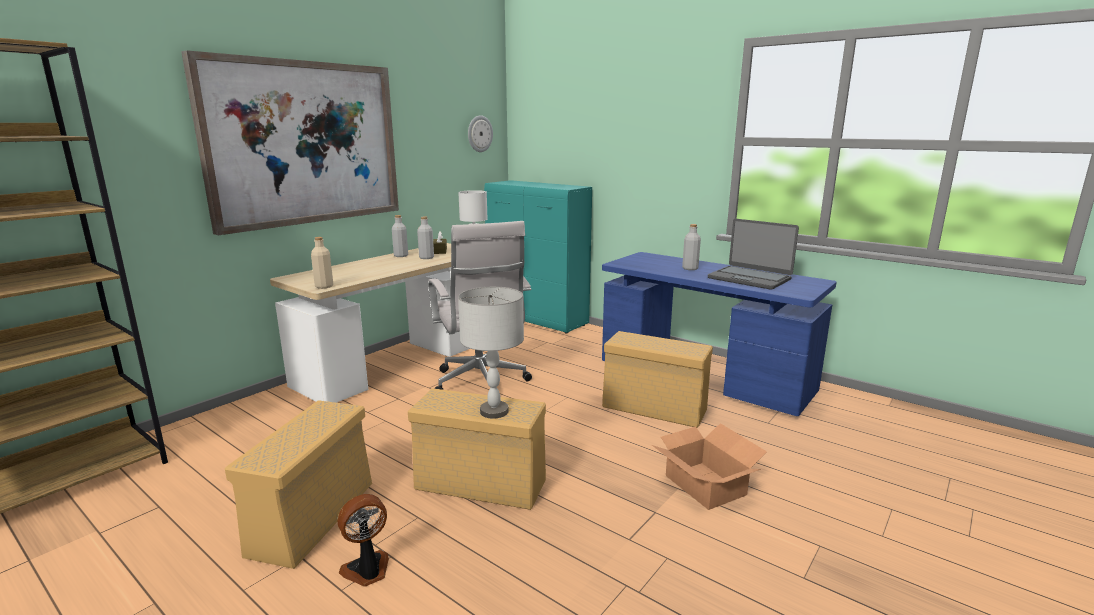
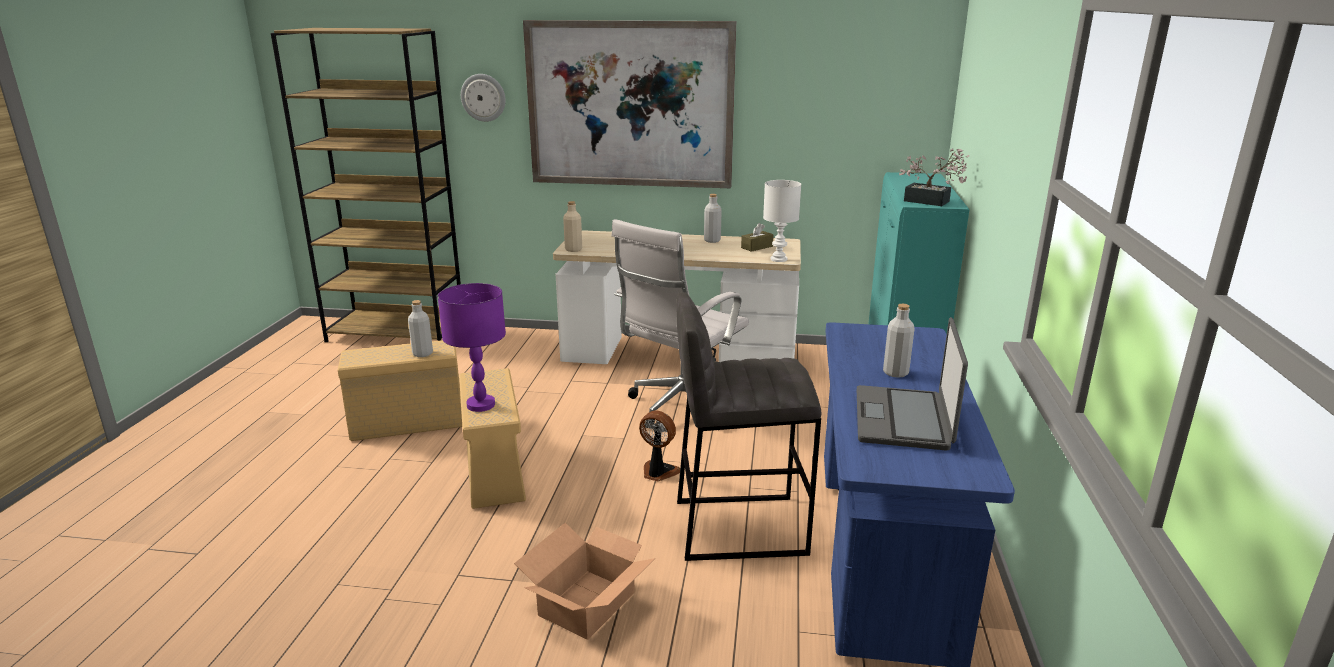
camera: 60 degrees right, 5 degrees up
(367, 571) = (359, 467): fan -> fan (658, 472)
(426, 258) = (720, 250): grey bottle -> grey bottle (422, 353)
(479, 133) = (892, 103): wall clock -> wall clock (483, 97)
(494, 411) = (480, 405): grey table lamp -> purple table lamp
(568, 187) = (931, 202): none -> potted plant
(652, 408) = (738, 526): beige storage box -> grey stool

